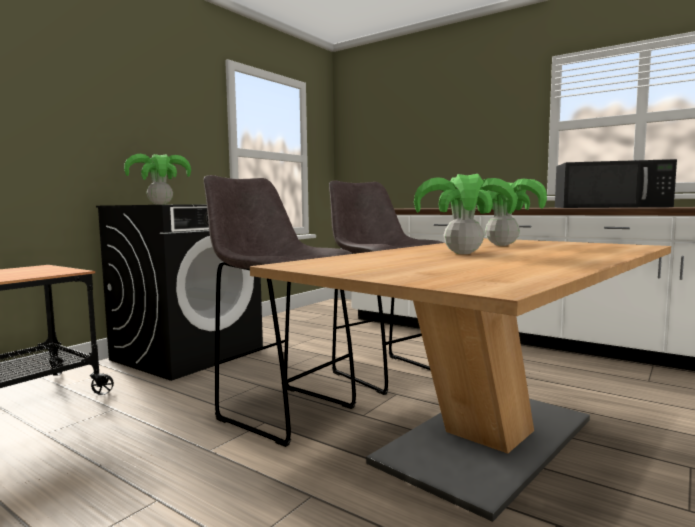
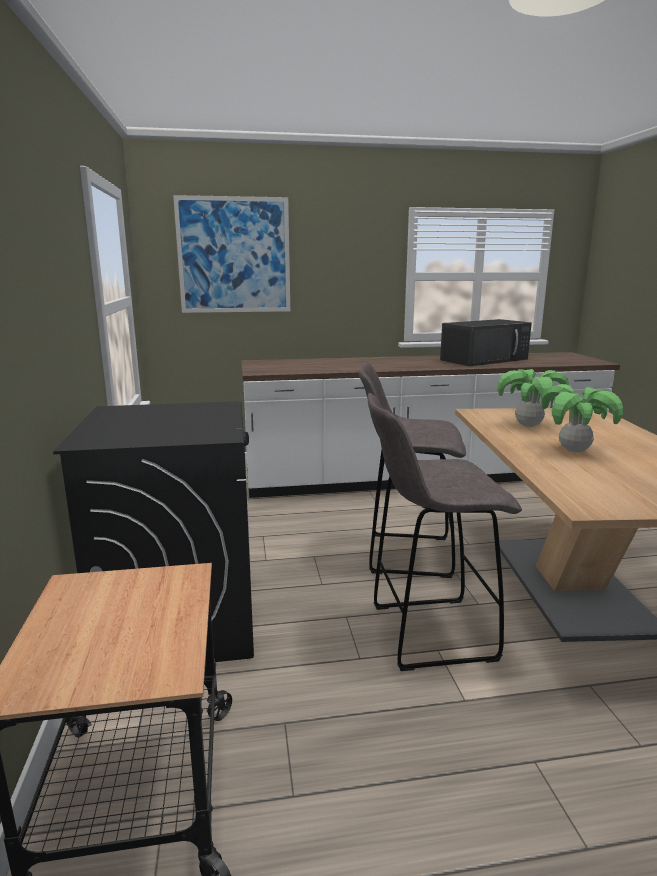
camera: 45 degrees left, 10 degrees up
(160, 204) = (143, 428): potted plant -> none
(395, 124) = (234, 255): none -> picture

